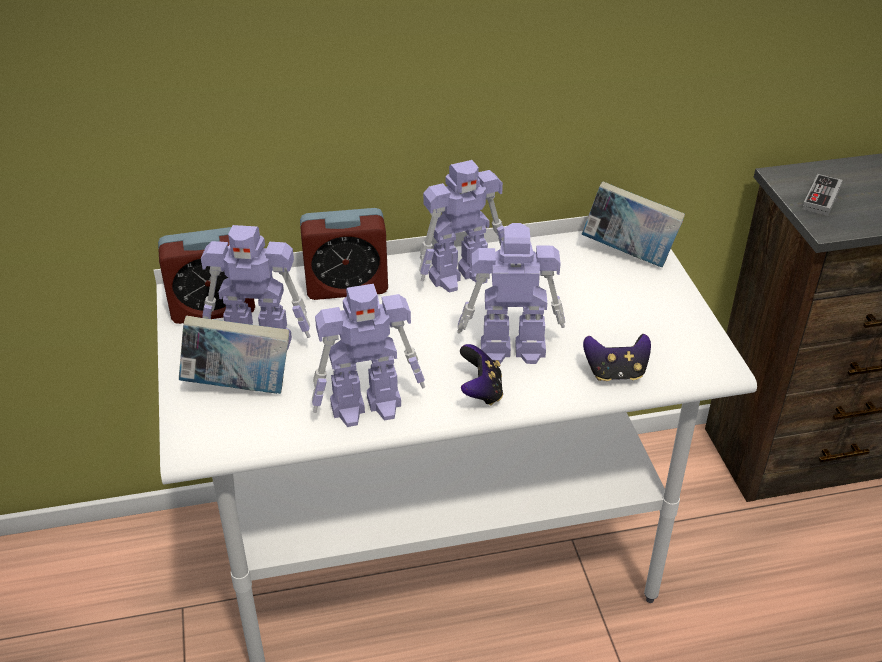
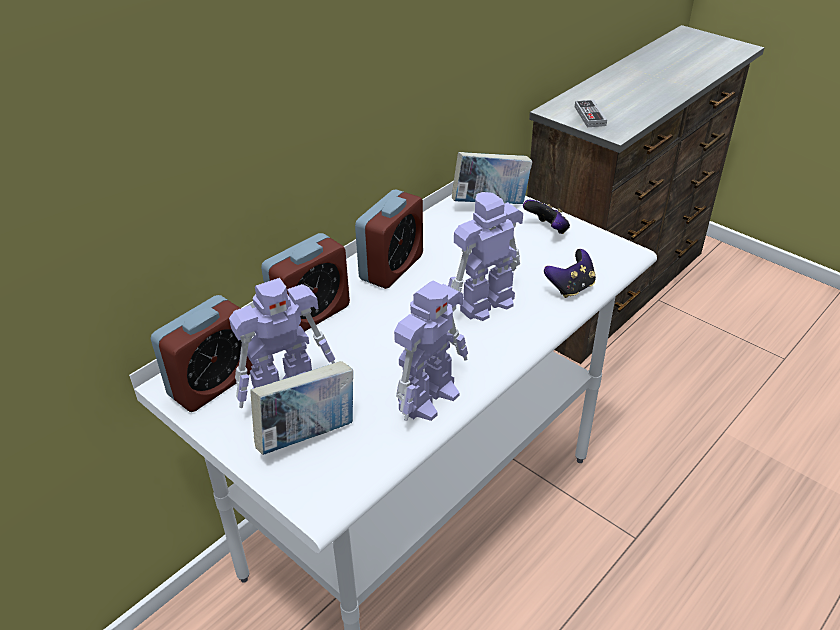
camera: 35 degrees left, 0 degrees up
(462, 275) = (391, 267): toy robot -> alarm clock
(481, 391) = (498, 344): game controller -> game controller (547, 230)

